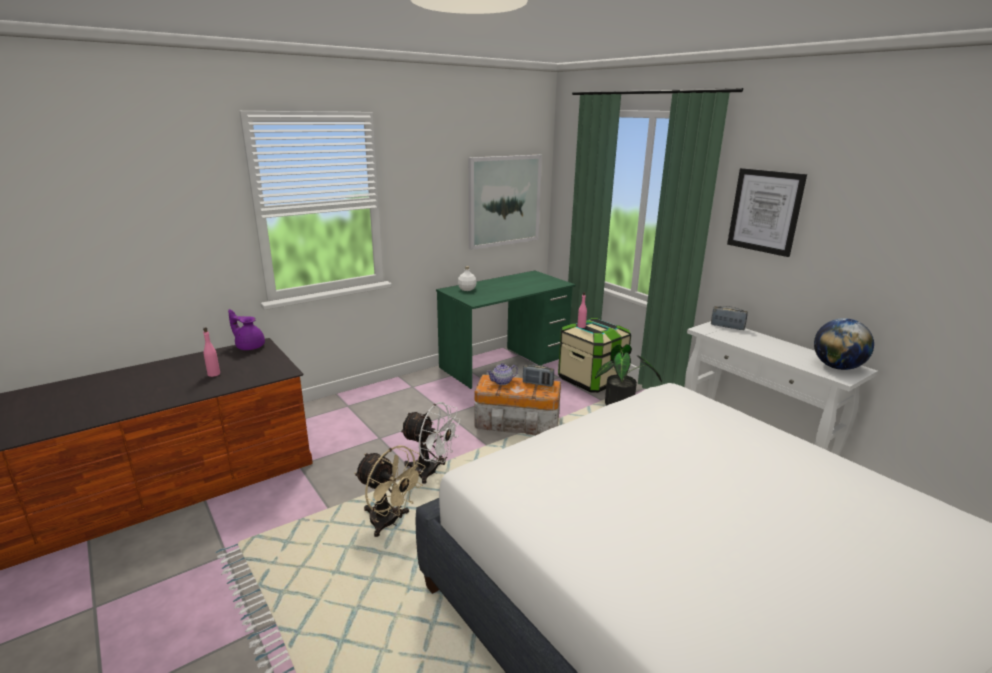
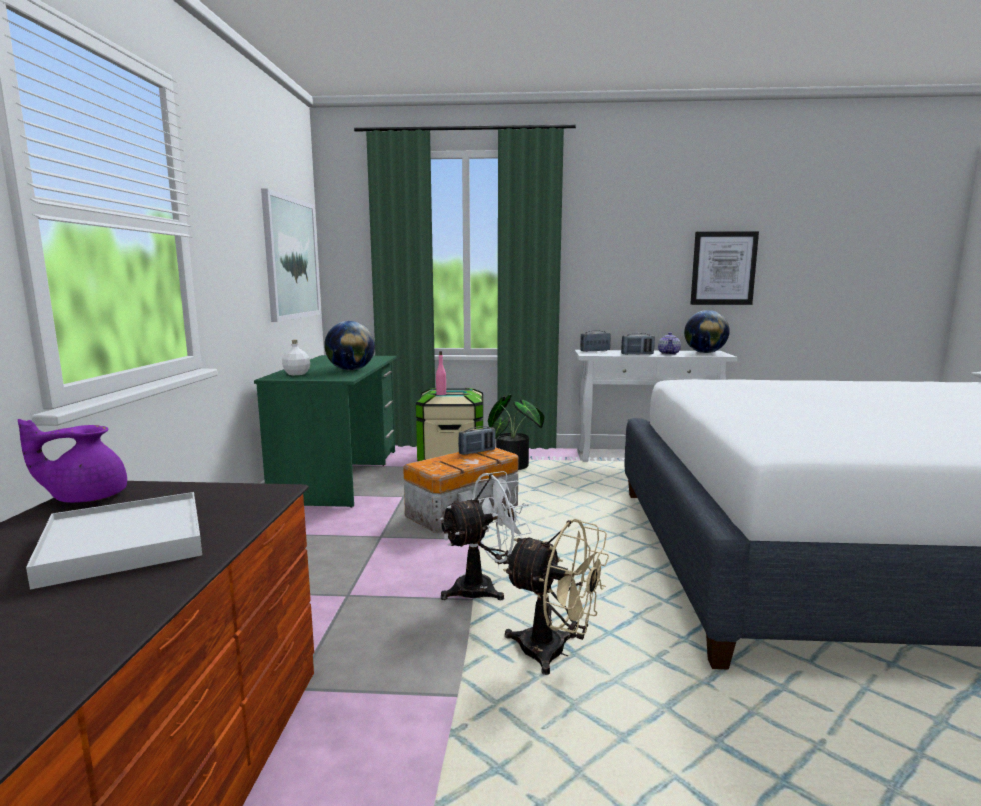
camera: 50 degrees left, 10 degrees down
(213, 374) = (125, 543): pink bottle -> white tray
(389, 523) = (554, 653): beige fan -> beige fan turned 45 degrees clockwise
(501, 294) = (351, 370): none -> globe
(502, 382) = (443, 461): teapot -> teapot (669, 353)
(750, 345) = (637, 354): none -> radio
(765, 211) = (604, 238): picture -> picture (723, 268)

